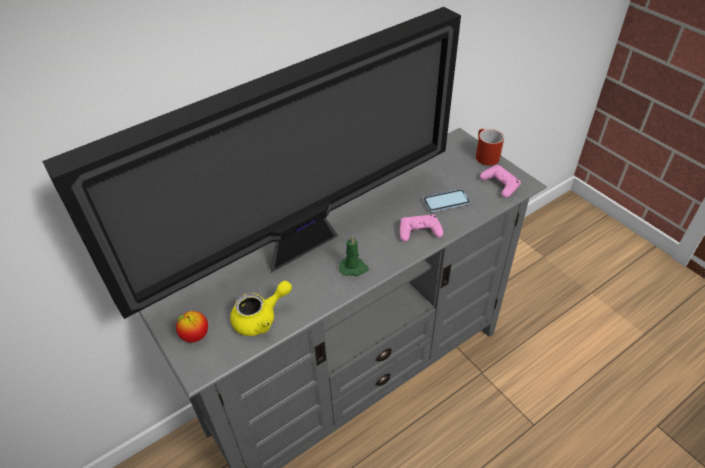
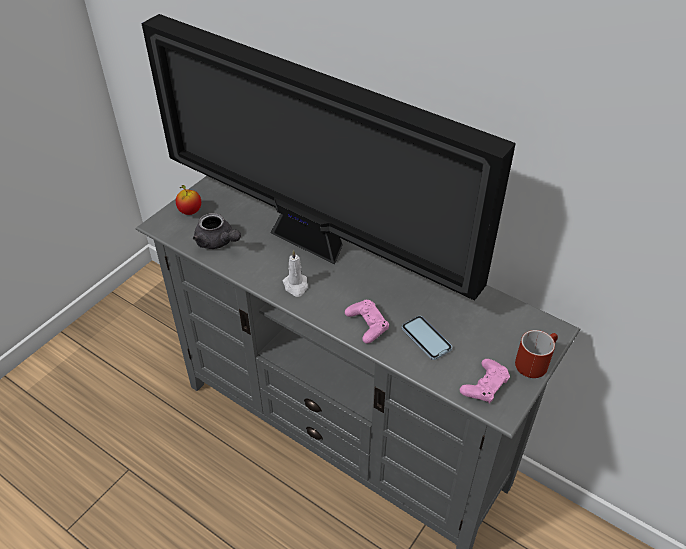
camera: 70 degrees right, 0 degrees up
(261, 318) = (217, 242): yellow teapot -> grey teapot
(354, 268) = (296, 286): green candle -> white candle

